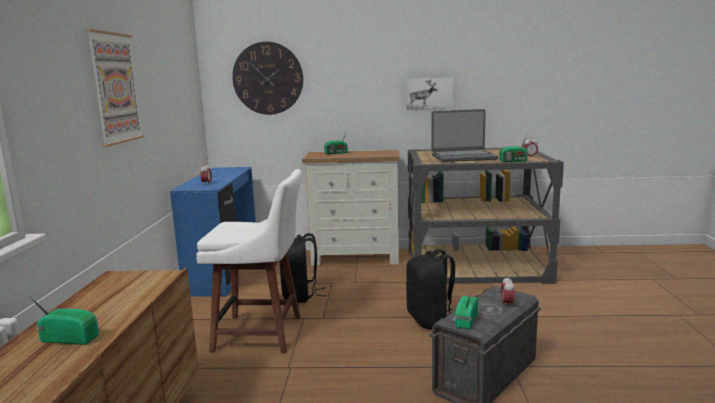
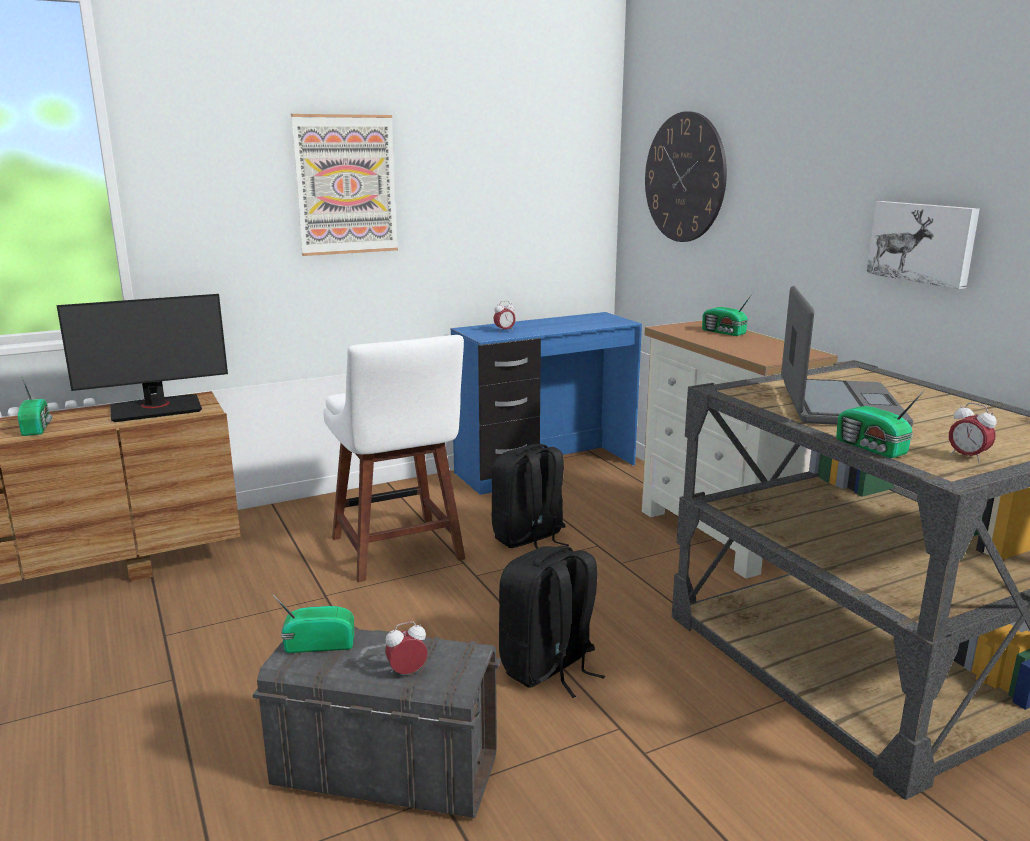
camera: 60 degrees right, 5 degrees up
(115, 290) = (156, 409): none -> monitor
(463, 157) = (838, 405): laptop -> laptop turned 135 degrees counterclockwise

